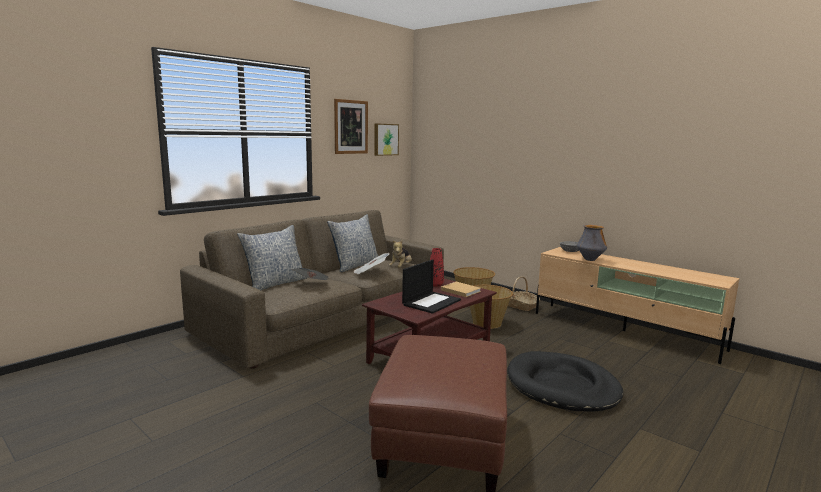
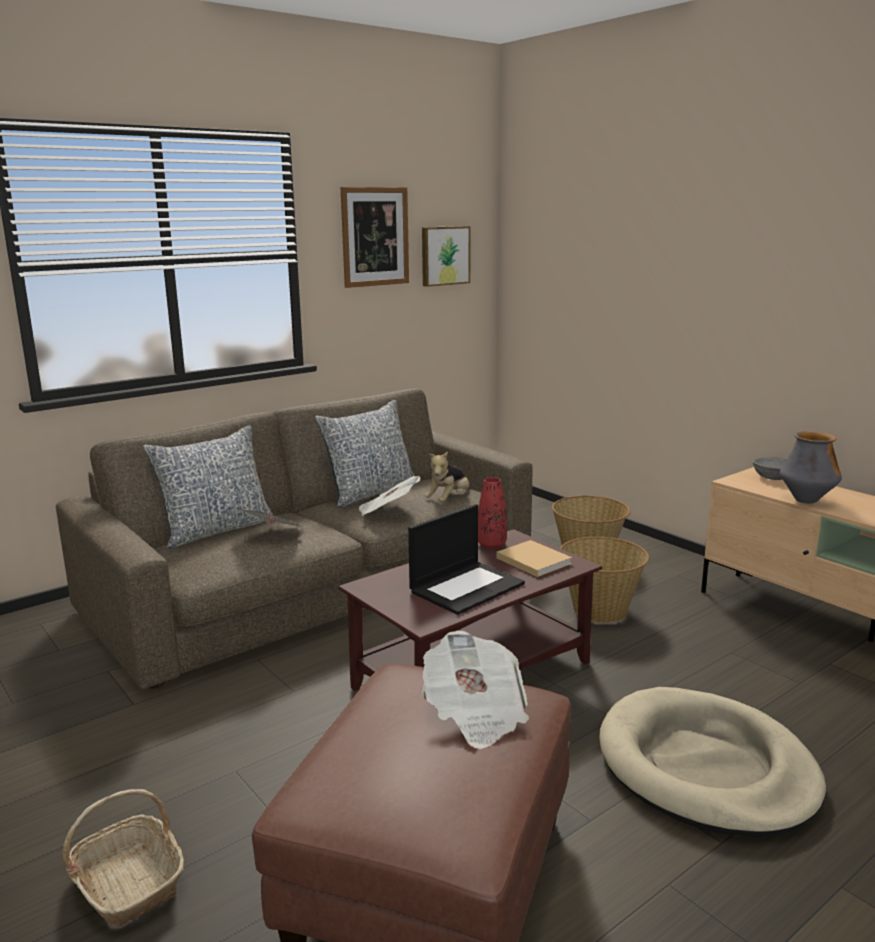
camera: 10 degrees right, 5 degrees up
(463, 350) = (475, 714): none -> newspaper
(520, 305) = (675, 573): basket -> basket (128, 883)
(562, 386) = (705, 768): black dog bed -> beige dog bed

